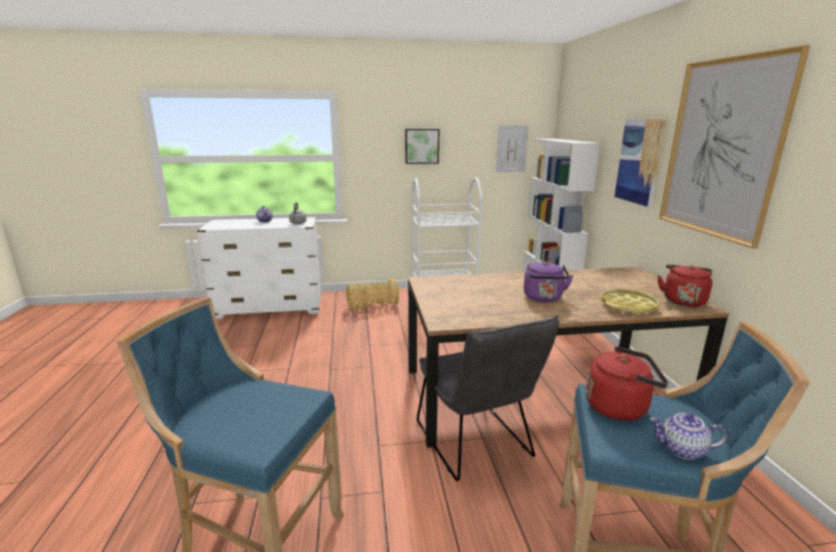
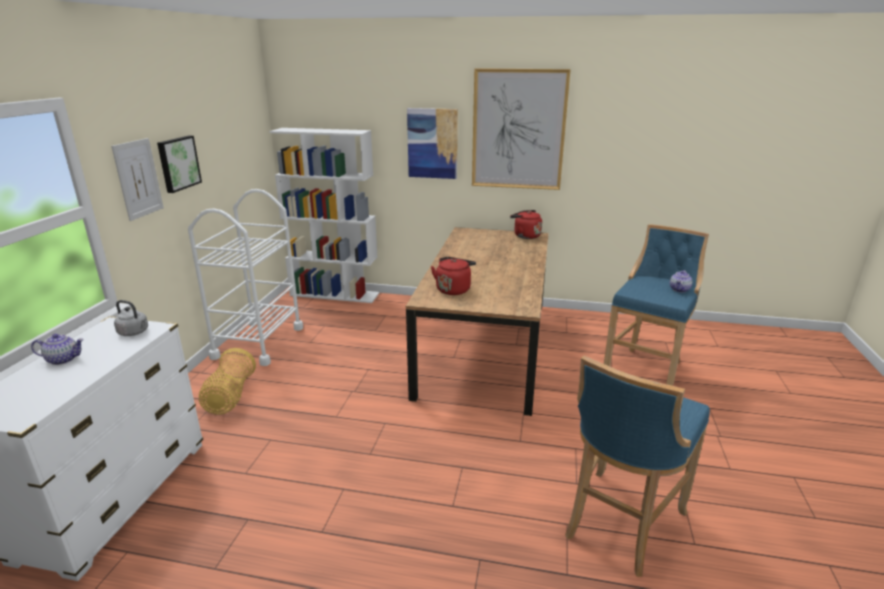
camera: 70 degrees left, 5 degrees up
(476, 444) = (535, 392): grey chair -> none
(511, 148) = (248, 146): picture -> picture (138, 179)
(543, 298) = (498, 268): purple kettle -> none
(619, 407) = (642, 291): red kettle -> red kettle (453, 289)
(628, 306) = (526, 250): yellow tray -> none

